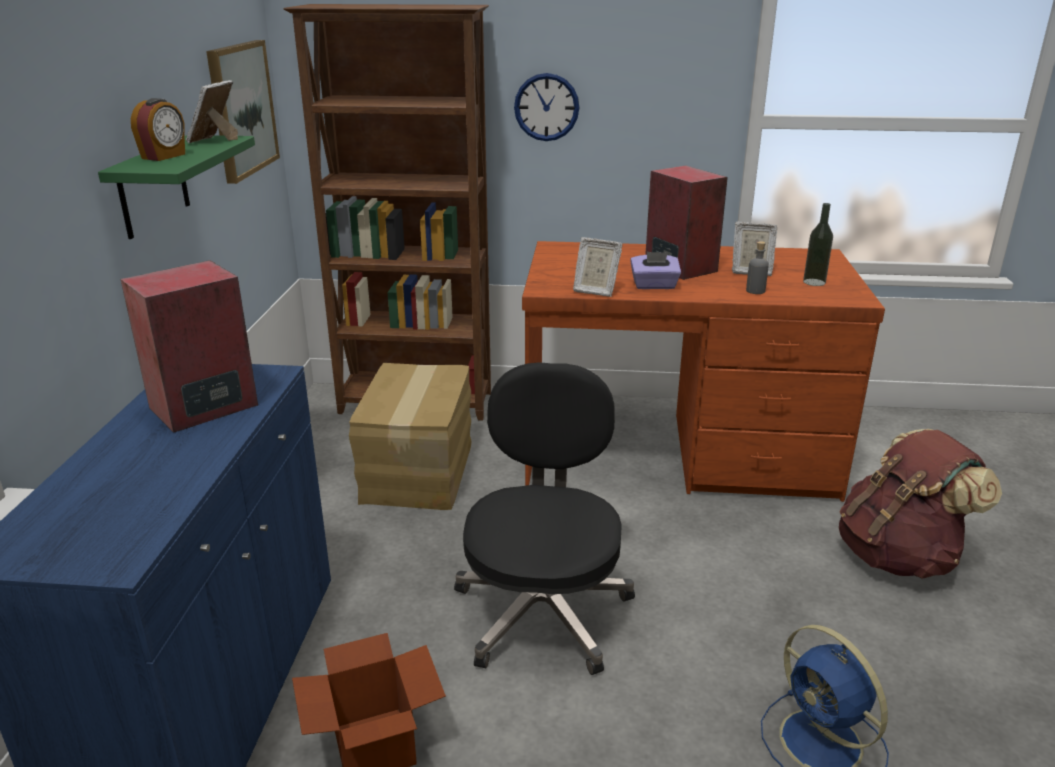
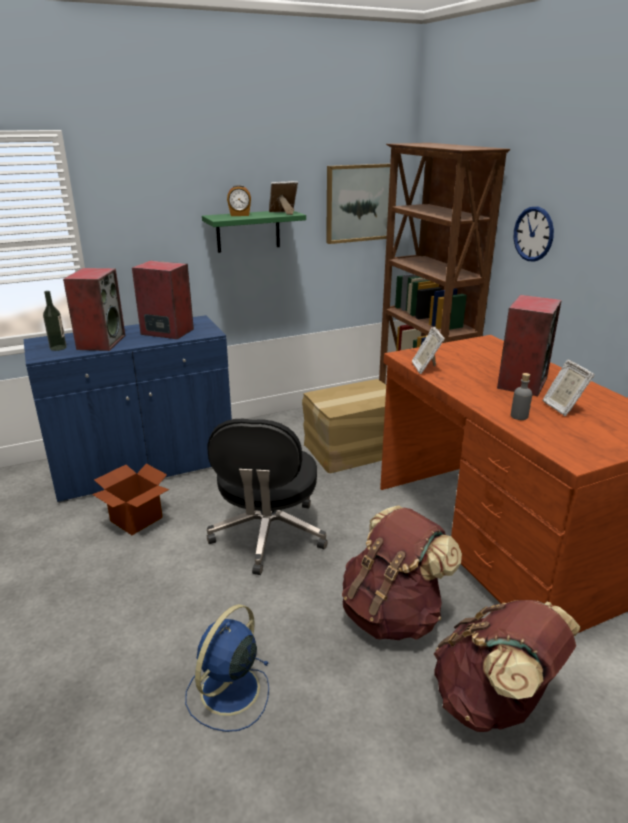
camera: 60 degrees right, 0 degrees up
(147, 478) = (101, 342): none -> speaker
(543, 610) = (268, 535): black office chair -> black office chair turned 120 degrees clockwise
(654, 285) = (466, 382): purple tissue box -> none
(755, 566) = (392, 614): none -> brown backpack
(814, 282) = (585, 436): bottle -> bottle (58, 348)

